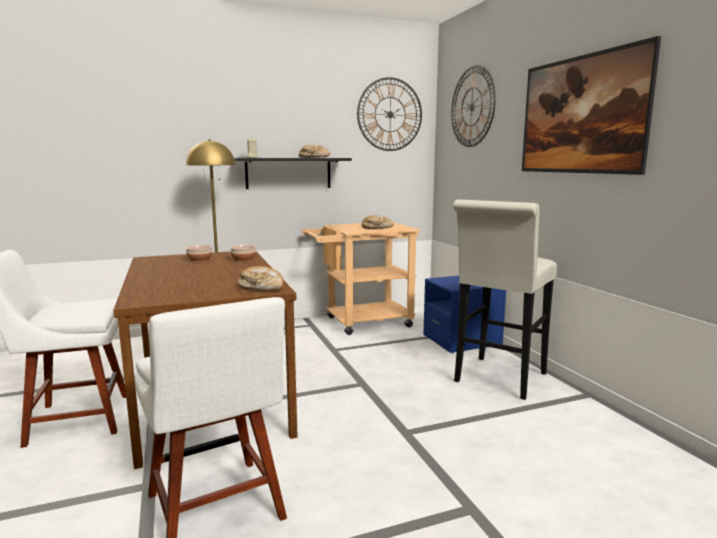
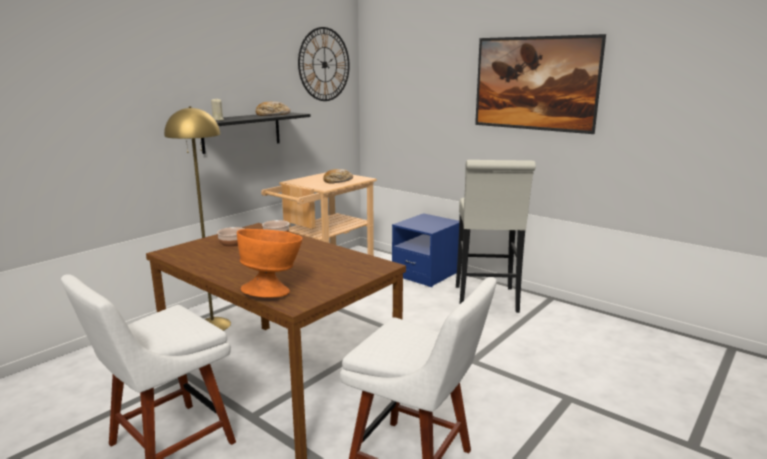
camera: 30 degrees left, 5 degrees up
(146, 291) = (273, 291): none -> orange bowl
(261, 287) = (367, 265): bread -> none
(472, 107) = (410, 61): wall clock -> none

